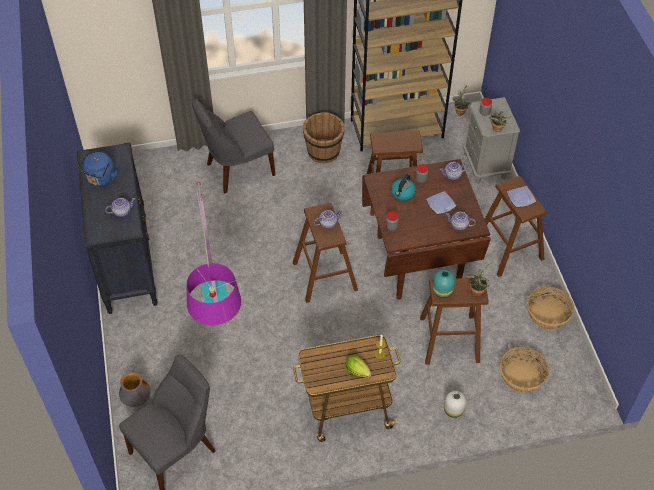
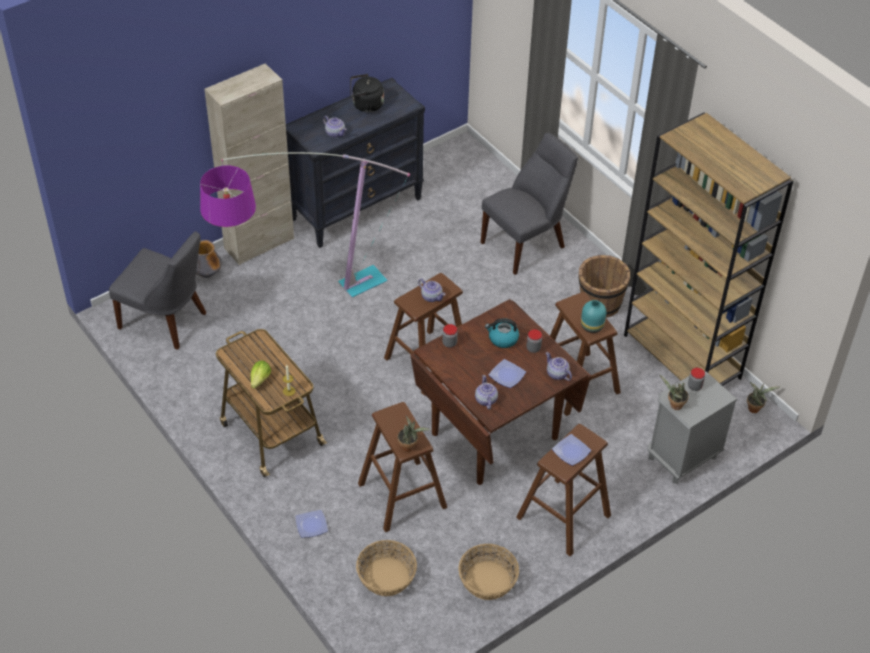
camera: 65 degrees right, 5 degrees down
(100, 179) = (366, 105): blue kettle -> black kettle
(124, 347) = (259, 243): none -> beige cabinet
(237, 170) = (526, 244): grey chair -> grey chair turned 105 degrees clockwise
(442, 291) = (393, 416): turquoise vase -> turquoise vase (592, 326)
(453, 410) = (311, 525): white vase -> plate

